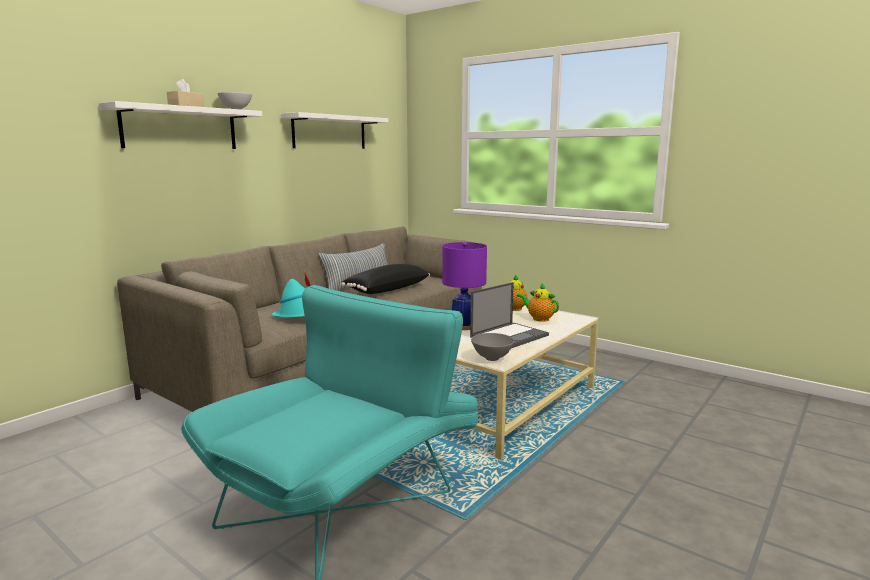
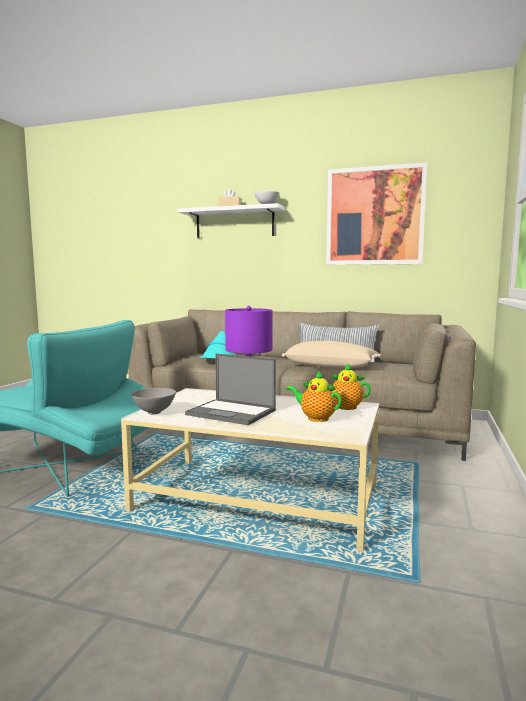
camera: 70 degrees right, 5 degrees down
(329, 132) = (374, 216): white shelf -> picture
(386, 289) = (331, 366): black pillow -> beige pillow
(539, 318) = (315, 418): teapot -> teapot turned 75 degrees counterclockwise

